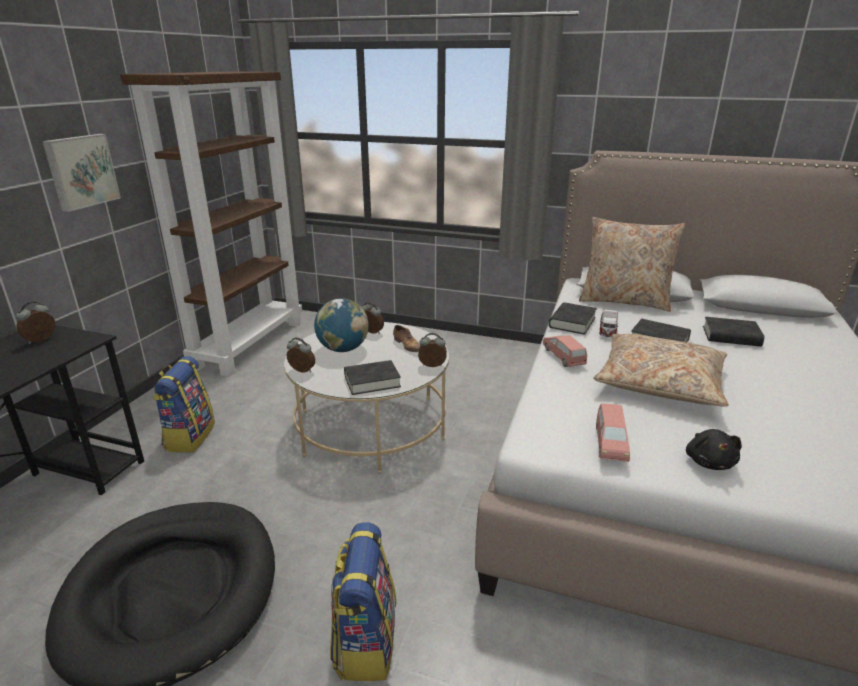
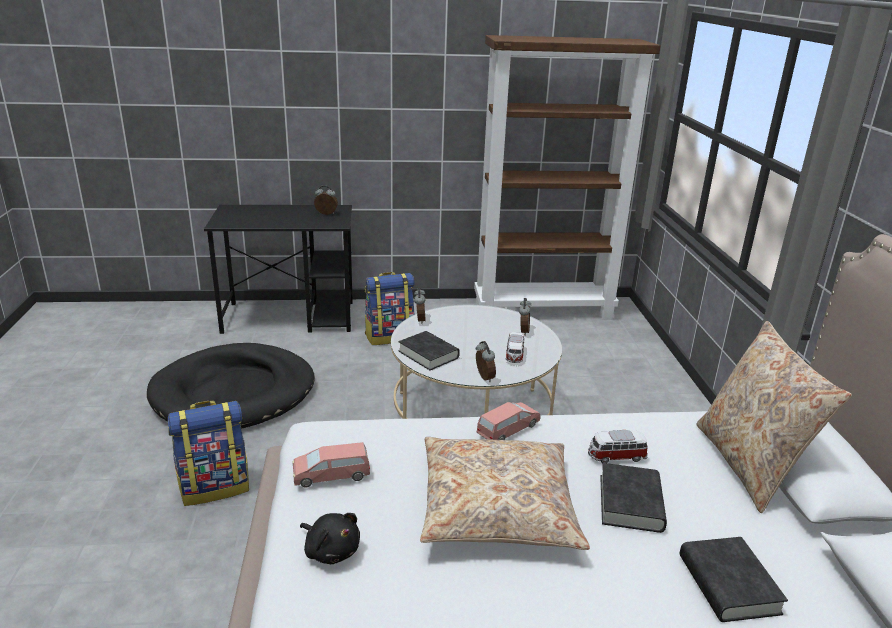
camera: 65 degrees right, 0 degrees up
(81, 171) = (425, 107): picture -> none
(343, 349) = (475, 327): globe -> none
(407, 345) = (514, 355): shoe -> toy car
(572, 322) = (616, 426): black book -> none
(709, 461) = (331, 550): black plush toy -> black plush toy turned 120 degrees counterclockwise

